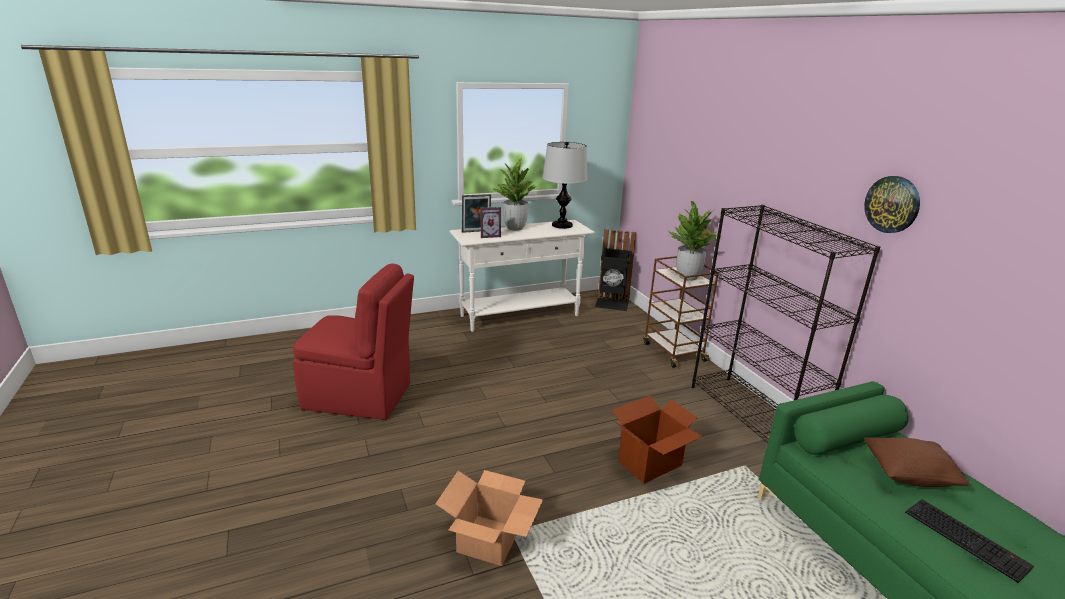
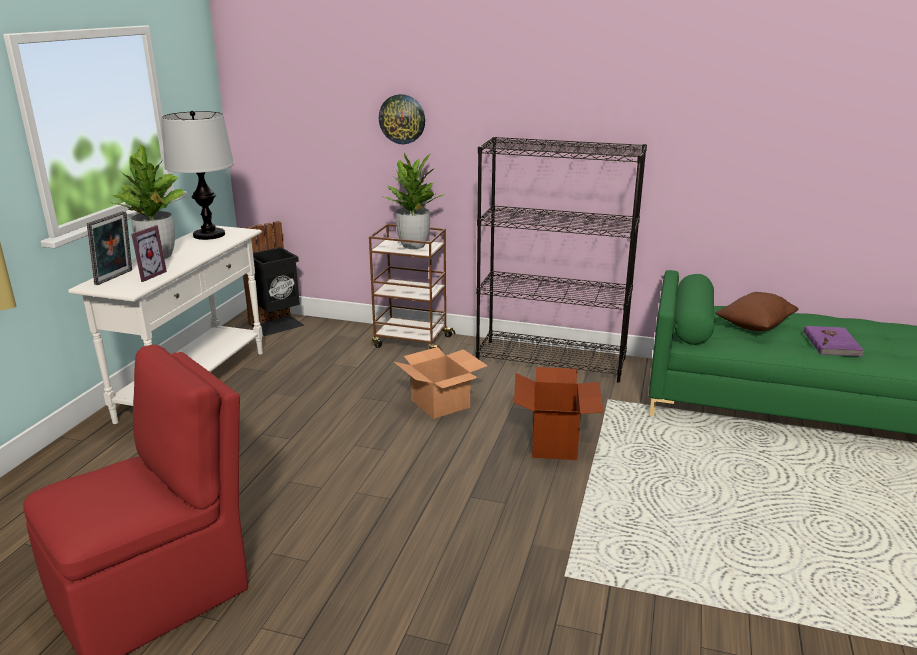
camera: 50 degrees left, 0 degrees up
(488, 539) = (560, 598): cardboard box -> cardboard box (439, 403)
(892, 204) = (644, 103): wall clock -> wall clock (402, 119)
(967, 539) = (832, 343): keyboard -> purple book

